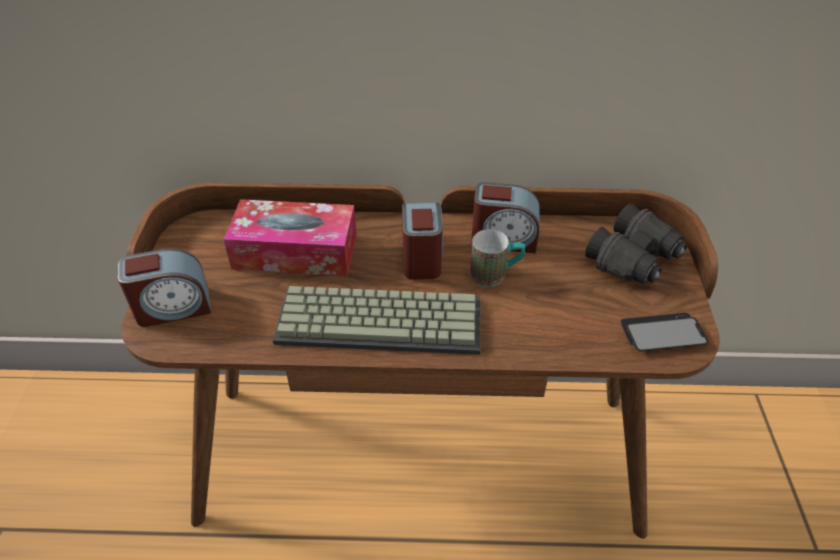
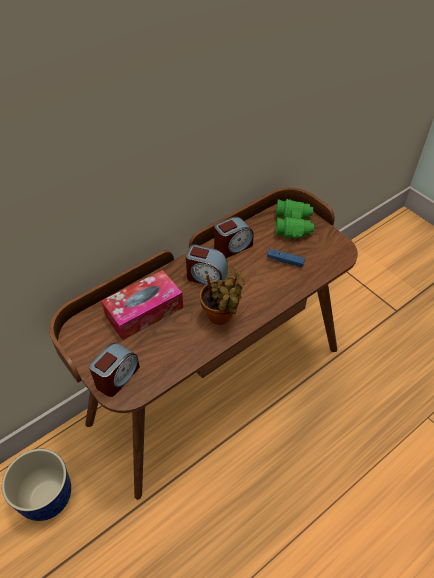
camera: 40 degrees left, 5 degrees up
(114, 442) = (47, 497): none -> planter
(382, 319) = (221, 317): keyboard -> potted plant
(422, 256) = (206, 277): alarm clock -> alarm clock turned 150 degrees clockwise
(495, 274) = (246, 266): mug -> none
(564, 301) = (285, 261): none -> blue game controller
(634, 259) = (293, 225): black binoculars -> green binoculars
(662, 334) = (332, 252): phone -> none

